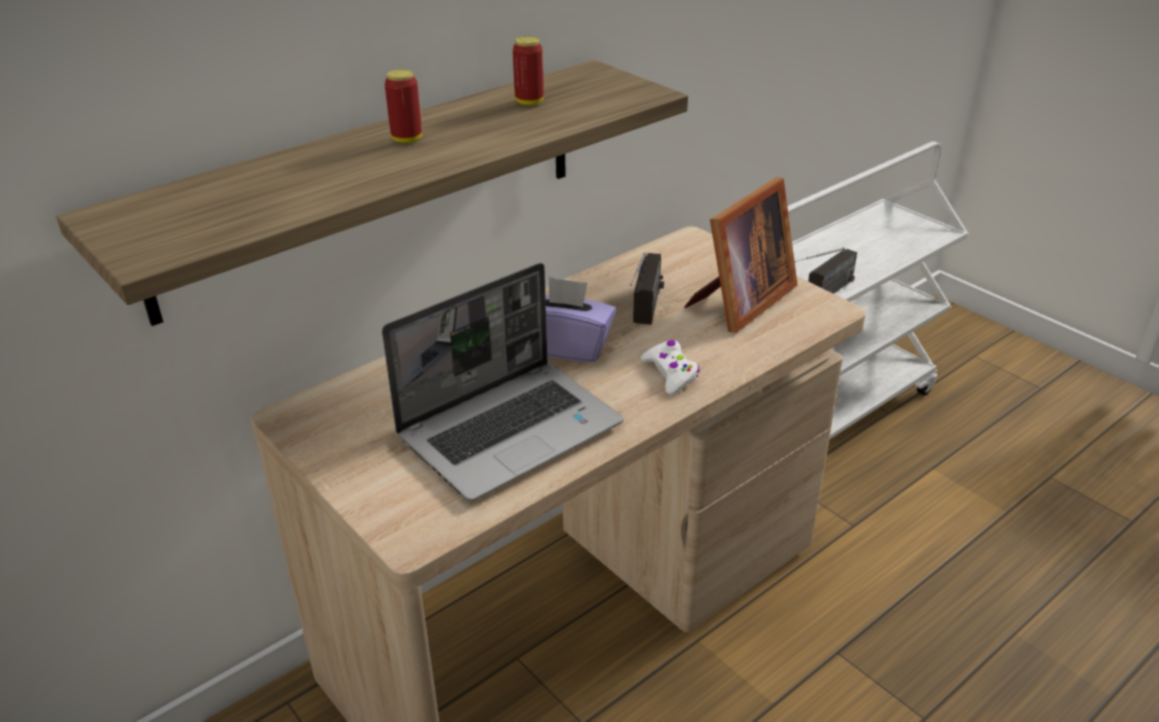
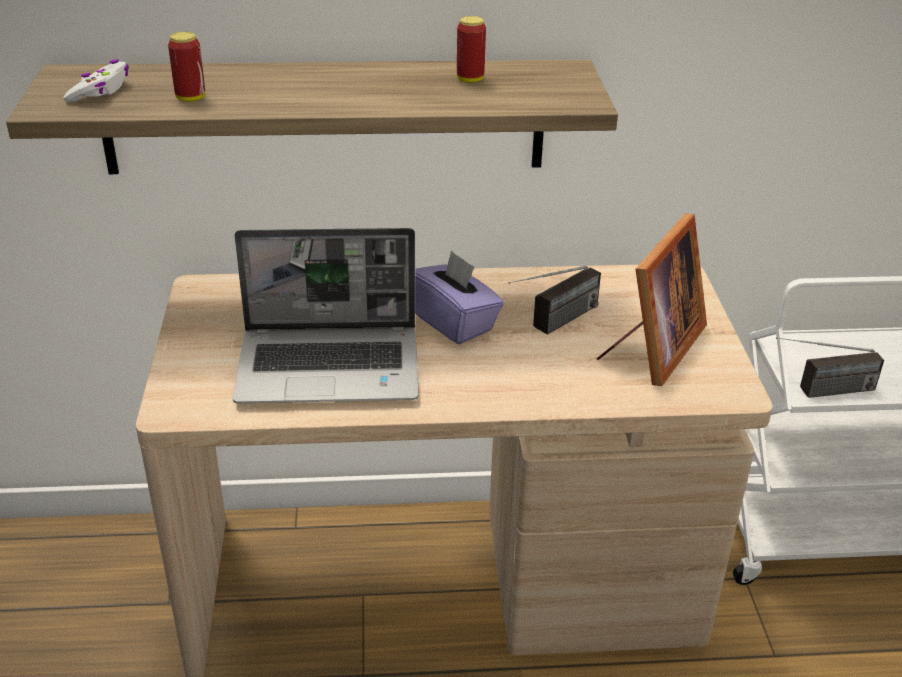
camera: 35 degrees right, 0 degrees up
(407, 139) = (329, 81): can -> can (190, 98)
(671, 374) = (510, 381): white game controller -> white game controller (100, 91)
(739, 302) = (652, 349): picture frame -> picture frame turned 45 degrees counterclockwise

